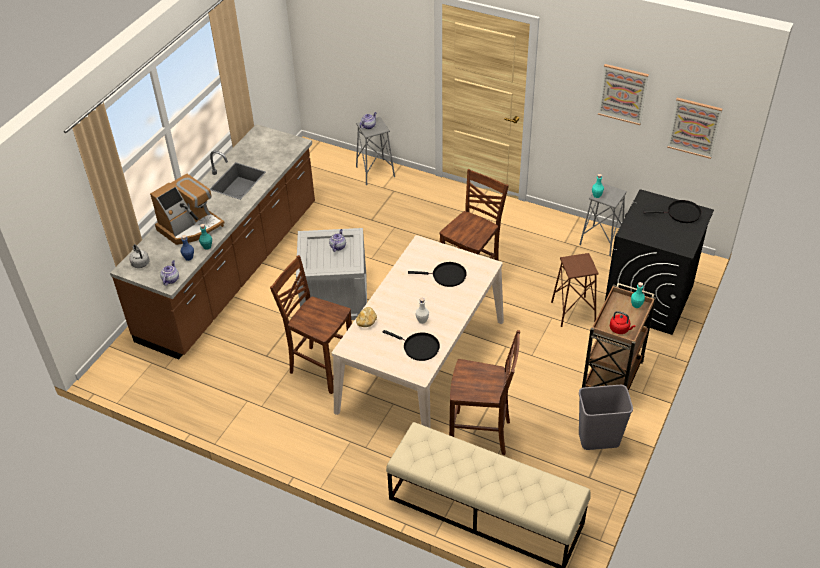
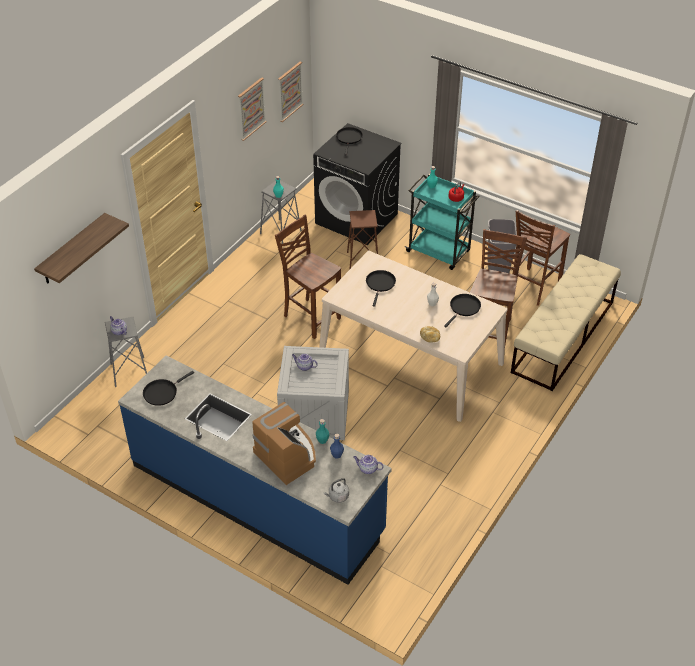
camera: 85 degrees left, 0 degrees up
(231, 271) = (257, 498): brown counter -> blue counter
(265, 145) = (162, 392): none -> black frying pan
(320, 368) = (405, 428): brown chair -> brown chair (533, 287)
(363, 27) = (72, 250): none -> shelf
(612, 379) = (439, 252): brown cart -> turquoise cart

